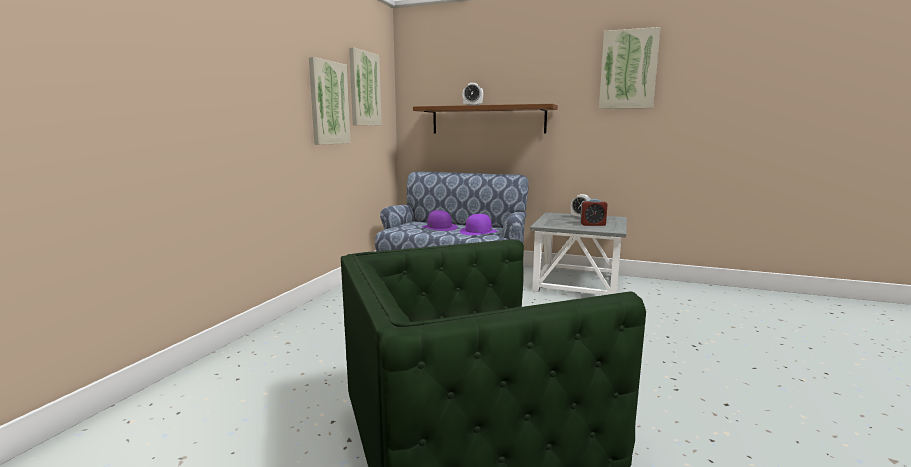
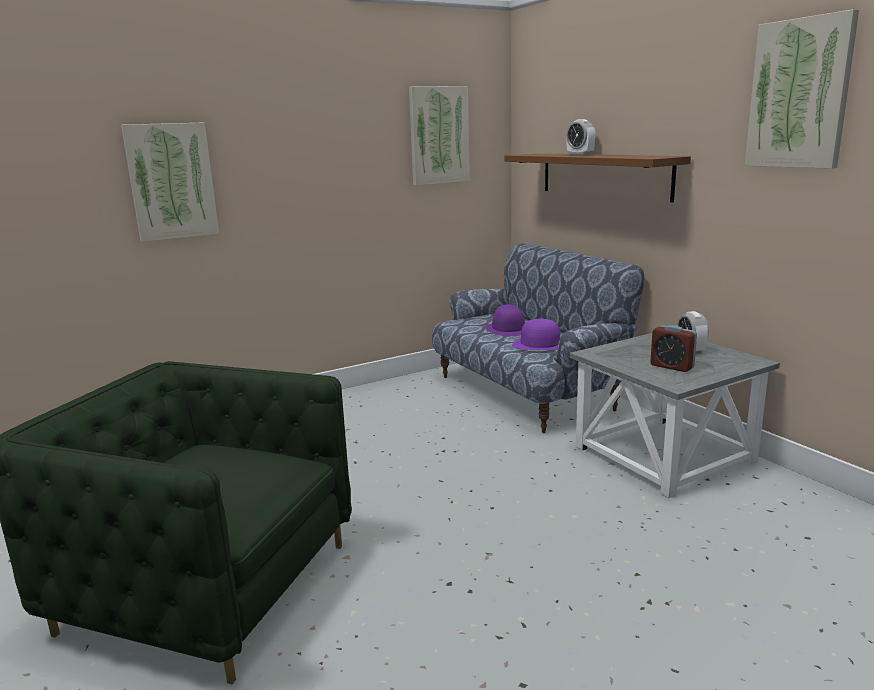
camera: 40 degrees right, 5 degrees up
(329, 103) = (368, 163): picture -> picture (171, 181)

